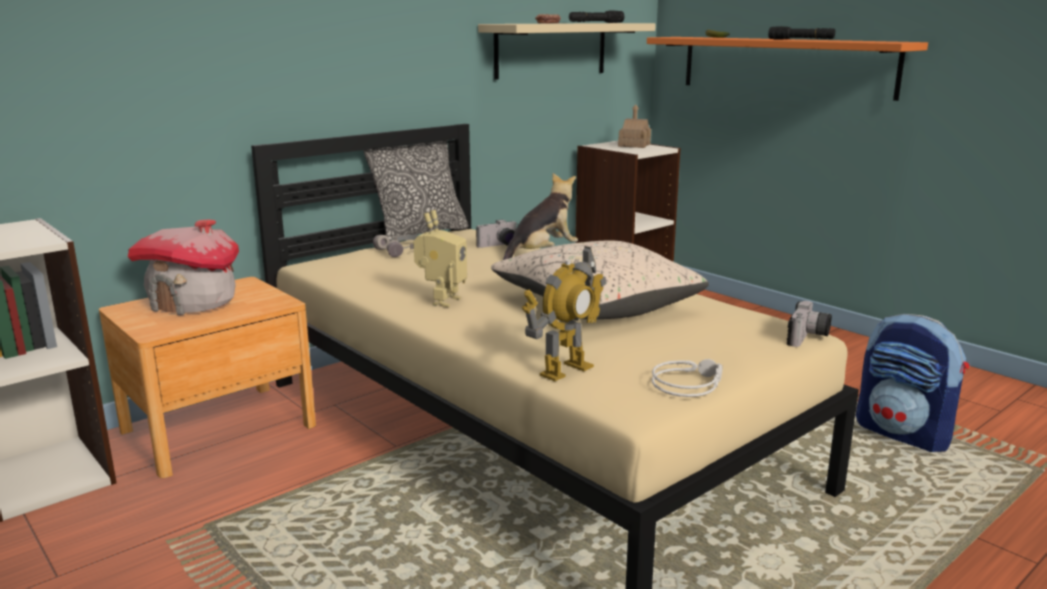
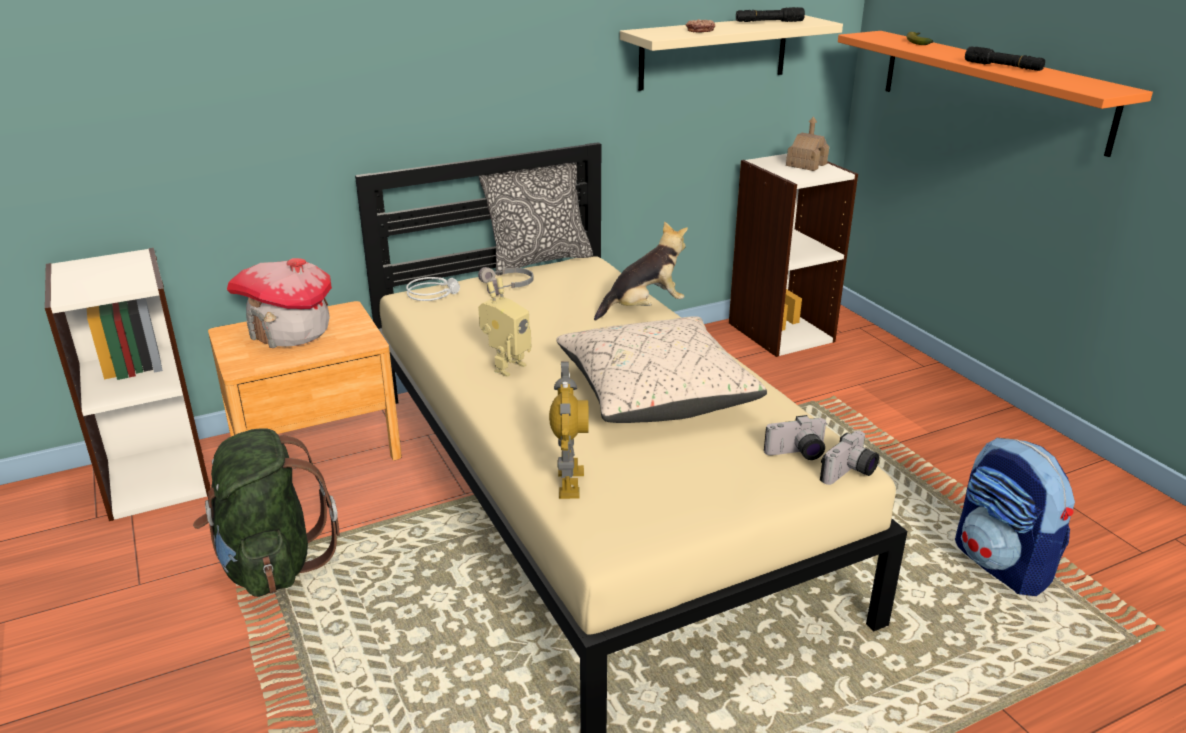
camera: 15 degrees right, 10 degrees up
(212, 533) = (271, 564): none -> green backpack
(499, 246) = (606, 291): camera -> camera (797, 454)
(565, 370) = (569, 482): toy robot -> toy robot turned 60 degrees counterclockwise
(687, 384) = (678, 519): grey headphones -> grey headphones (433, 293)

